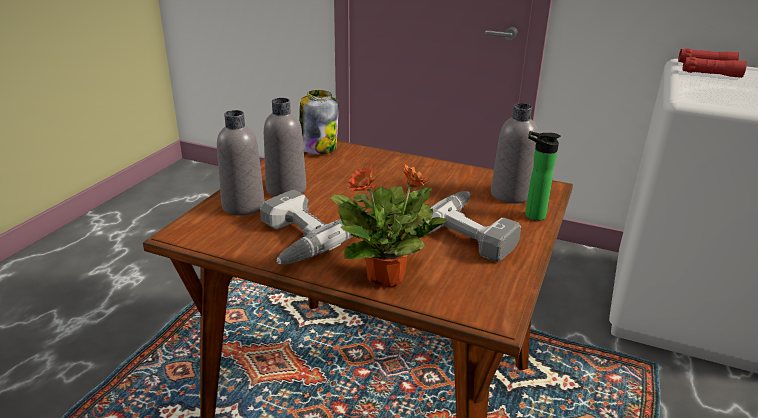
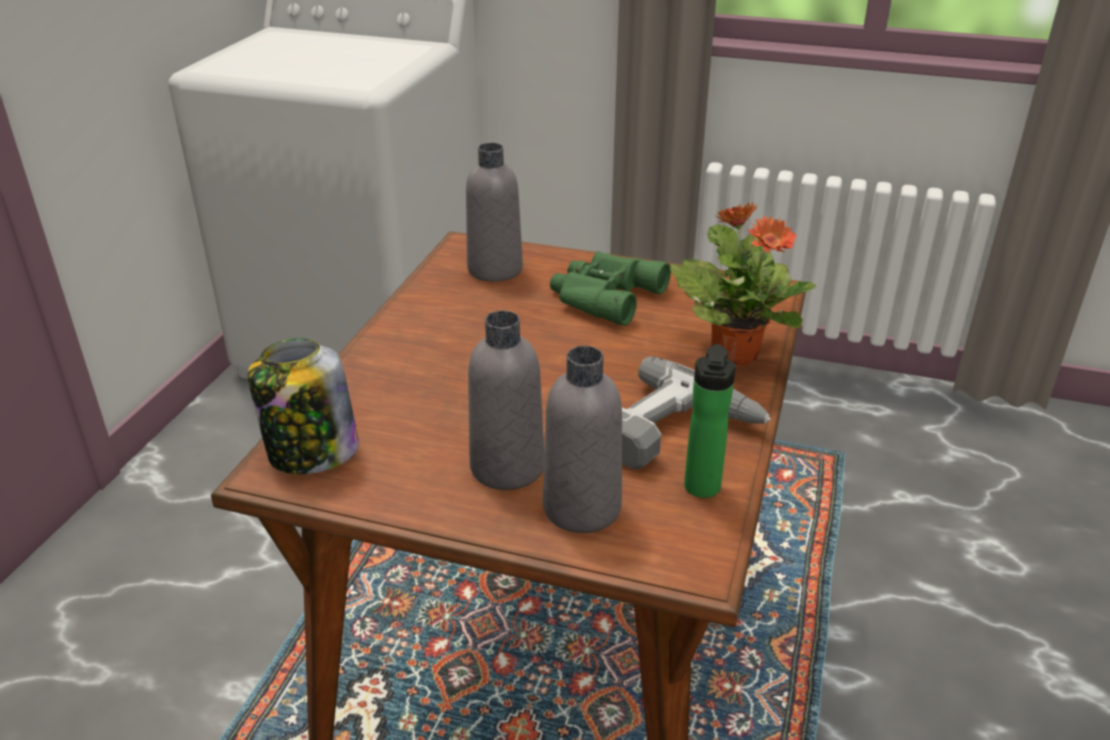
camera: 95 degrees left, 5 degrees up
(474, 231) = (603, 296): power drill -> green binoculars
(531, 215) = (550, 259): bottle -> bottle (701, 490)
(708, 70) = (244, 63): red binoculars -> none

